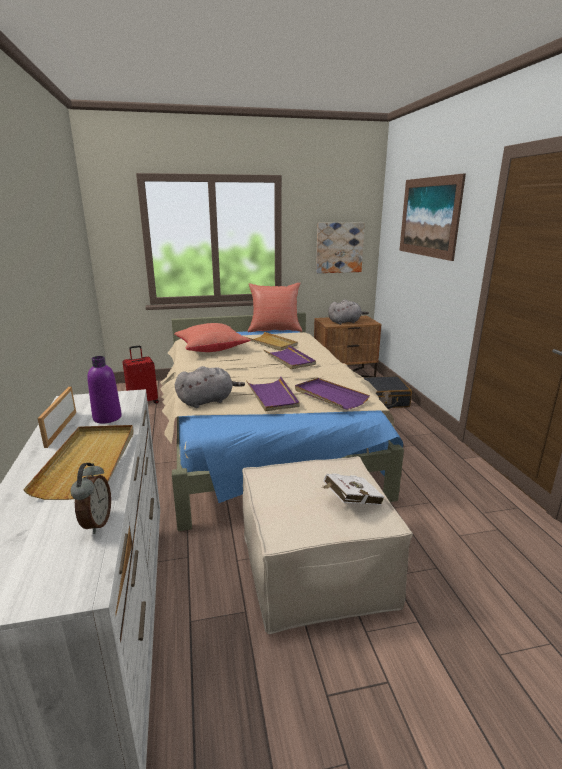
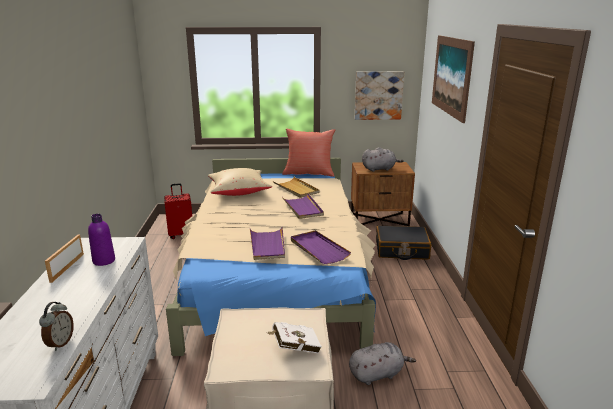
camera: 10 degrees right, 0 degrees up
(89, 462) = (75, 297): beige tray -> none
(208, 401) = (211, 245): grey plush toy -> grey plush toy (377, 374)
(211, 349) = (238, 192): red pillow -> beige pillow

